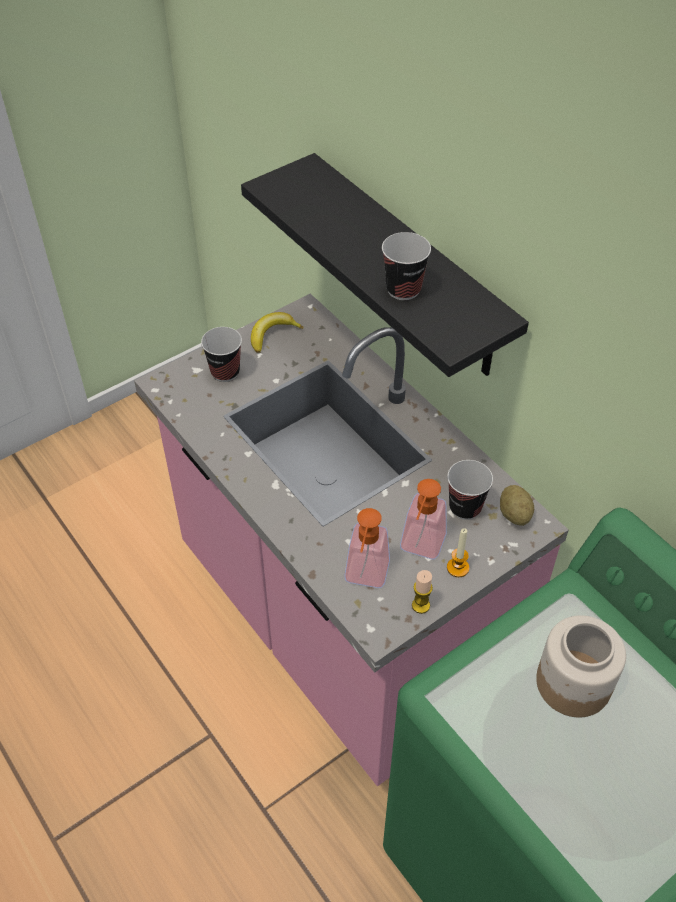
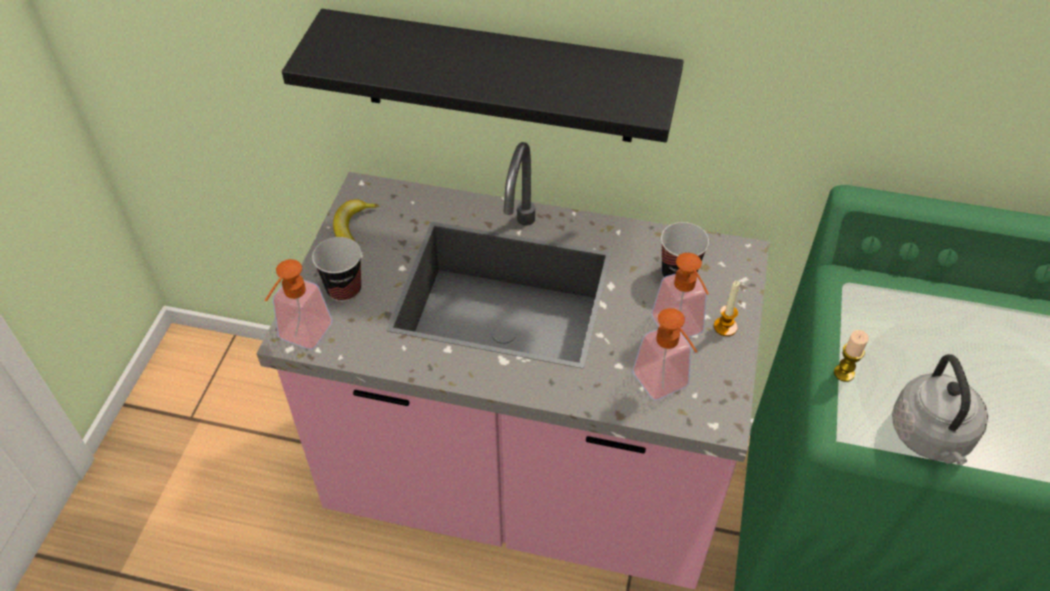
camera: 40 degrees left, 0 degrees up
(168, 387) = (301, 338): none -> soap dispenser
(403, 289) = (553, 87): cup -> none
(420, 605) = (731, 377): candle -> candle (844, 373)
(502, 748) = (931, 437): none -> grey kettle
(514, 514) = (720, 255): potato -> none
(572, 683) = (919, 350): jar -> none

